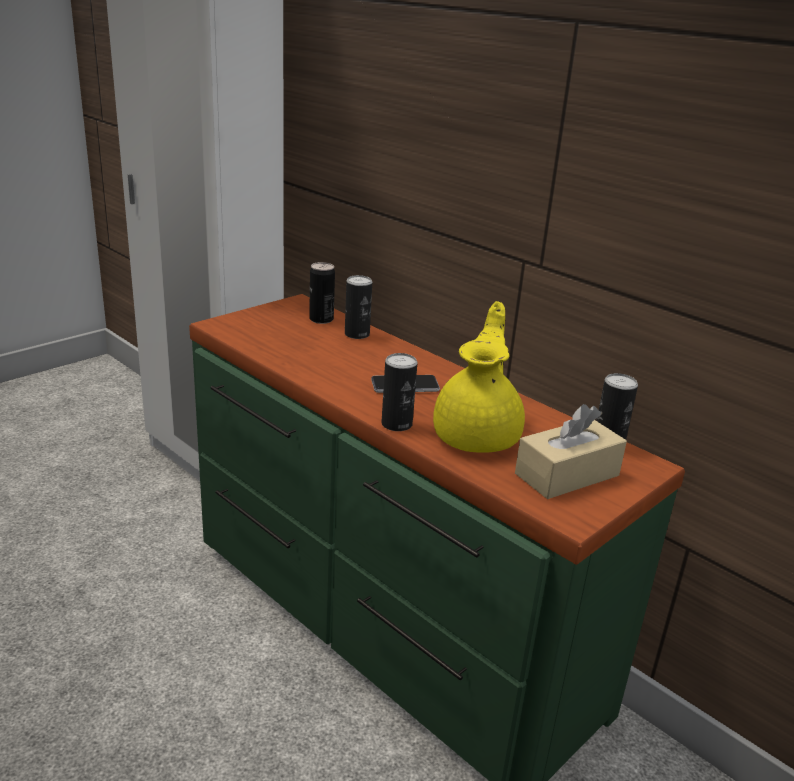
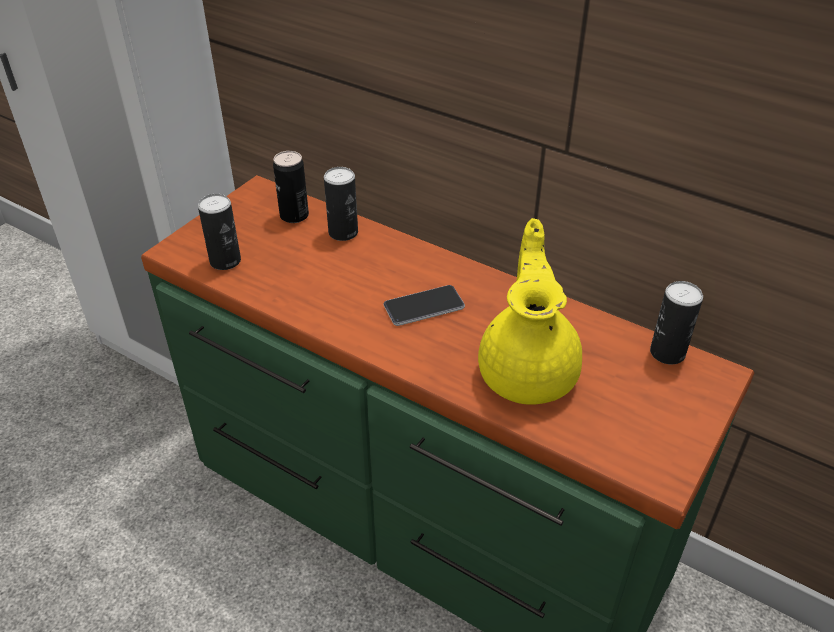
camera: 10 degrees left, 15 degrees up
(396, 424) = (435, 373): can -> can (225, 261)
(567, 475) = (639, 410): beige tissue box -> none

